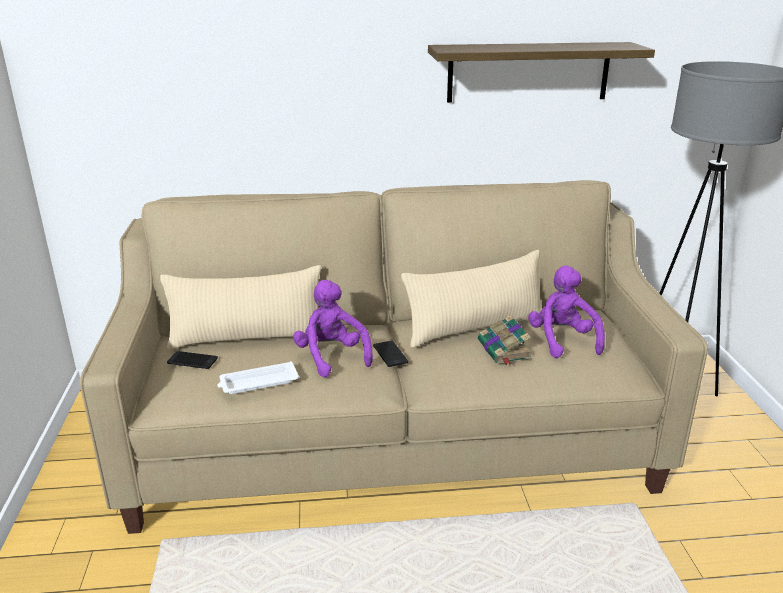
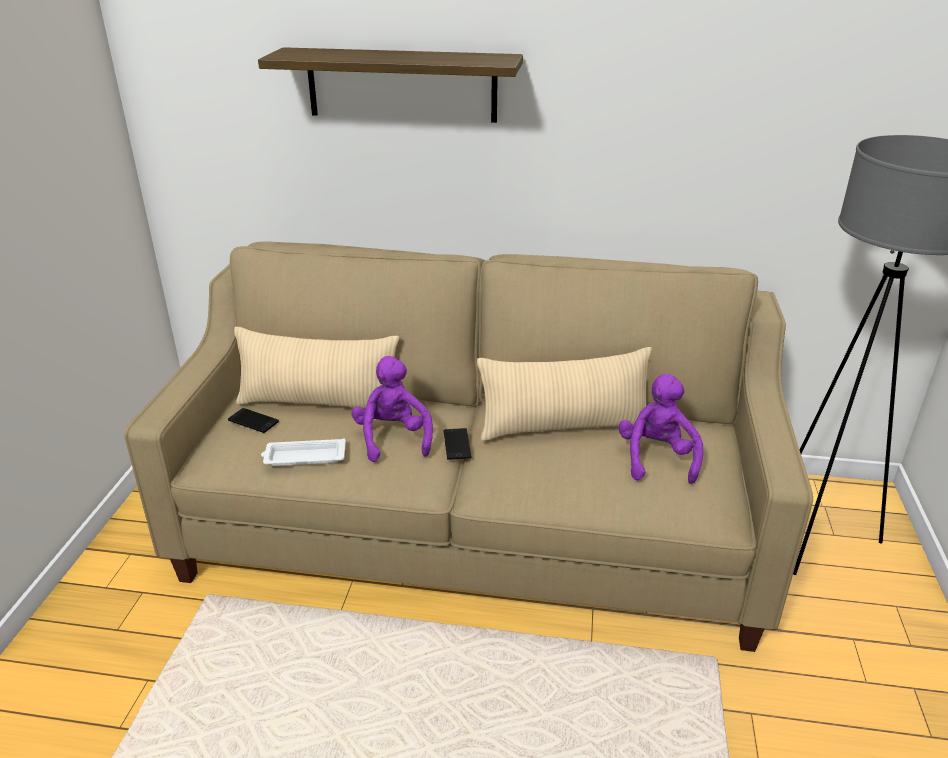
camera: 15 degrees right, 5 degrees up
(504, 350) = (582, 460): book -> none
(528, 72) = (679, 129): shelf -> shelf (401, 85)

